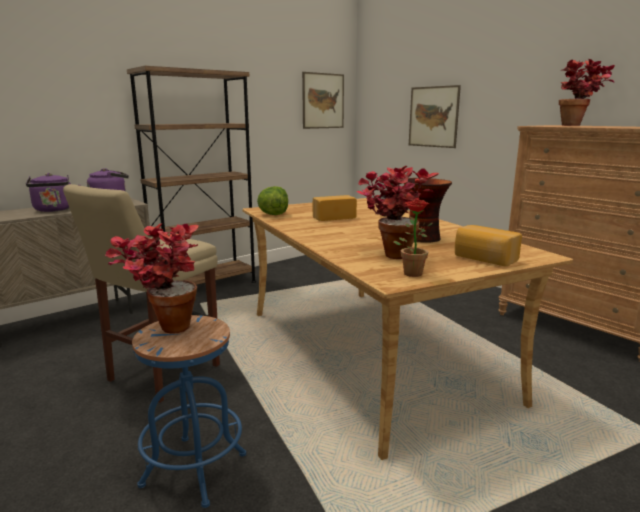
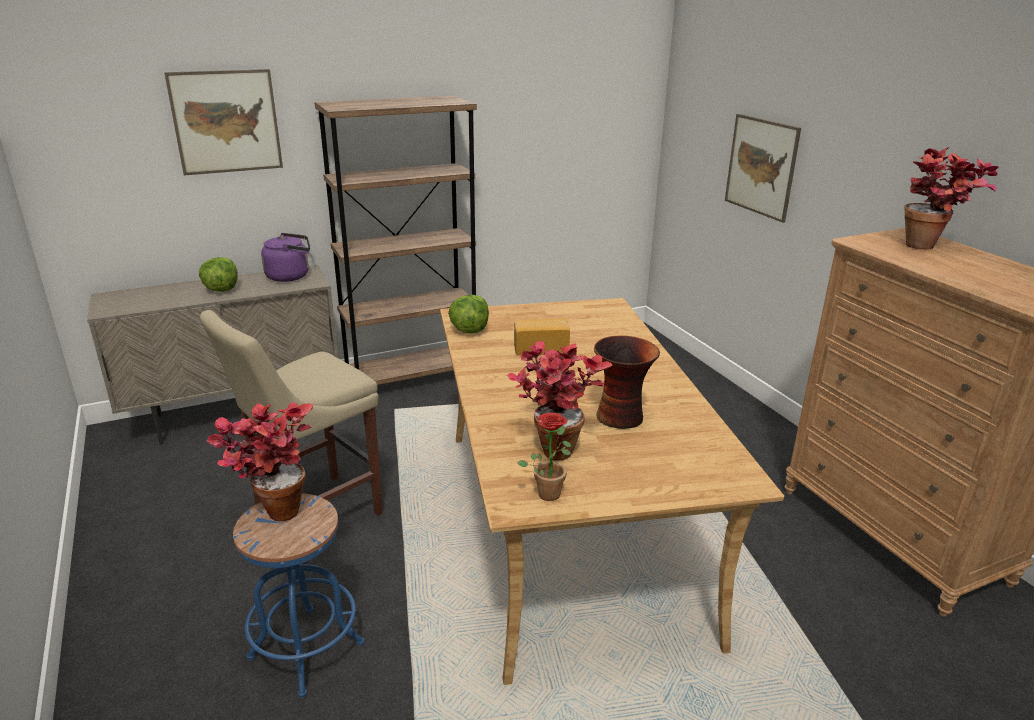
camera: 15 degrees right, 10 degrees up
(54, 210) = (221, 289): purple kettle -> lettuce
(323, 101) = (608, 117): picture -> picture (226, 122)
(484, 259) = (662, 477): bread -> none

